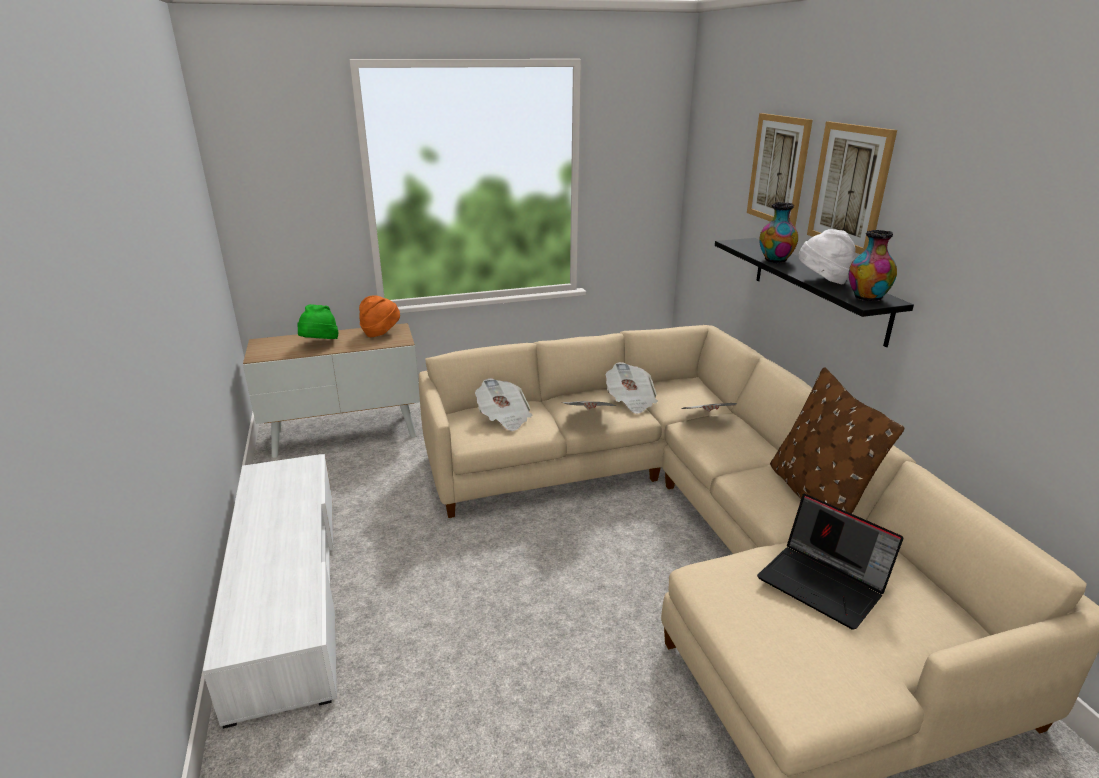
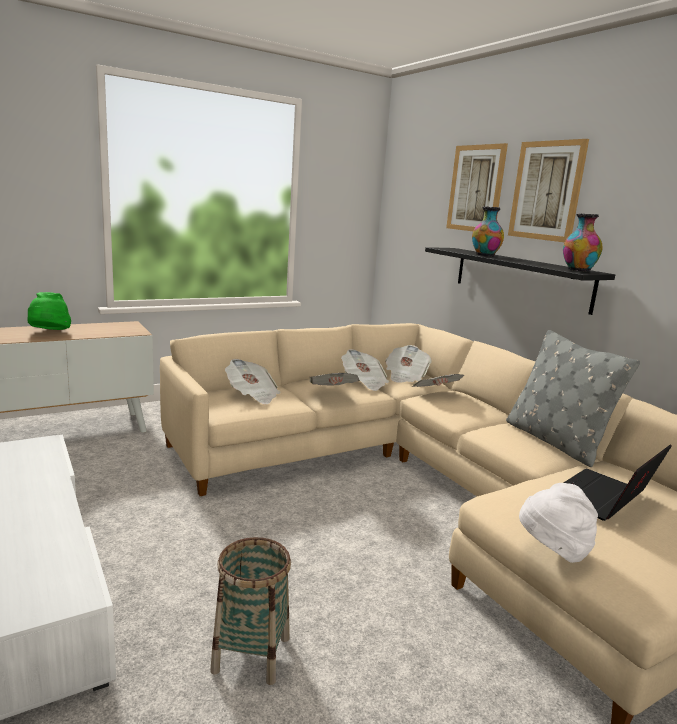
camera: 15 degrees left, 10 degrees down
(381, 333) = (113, 326): orange hat -> none
(452, 690) = (251, 654): none -> basket
(682, 392) = (405, 376): none -> newspaper
(816, 497) = (555, 441): brown pillow -> grey pillow
(823, 281) = (534, 263): white hat -> white hat (552, 551)
(824, 584) = (603, 499): laptop -> laptop turned 105 degrees clockwise

